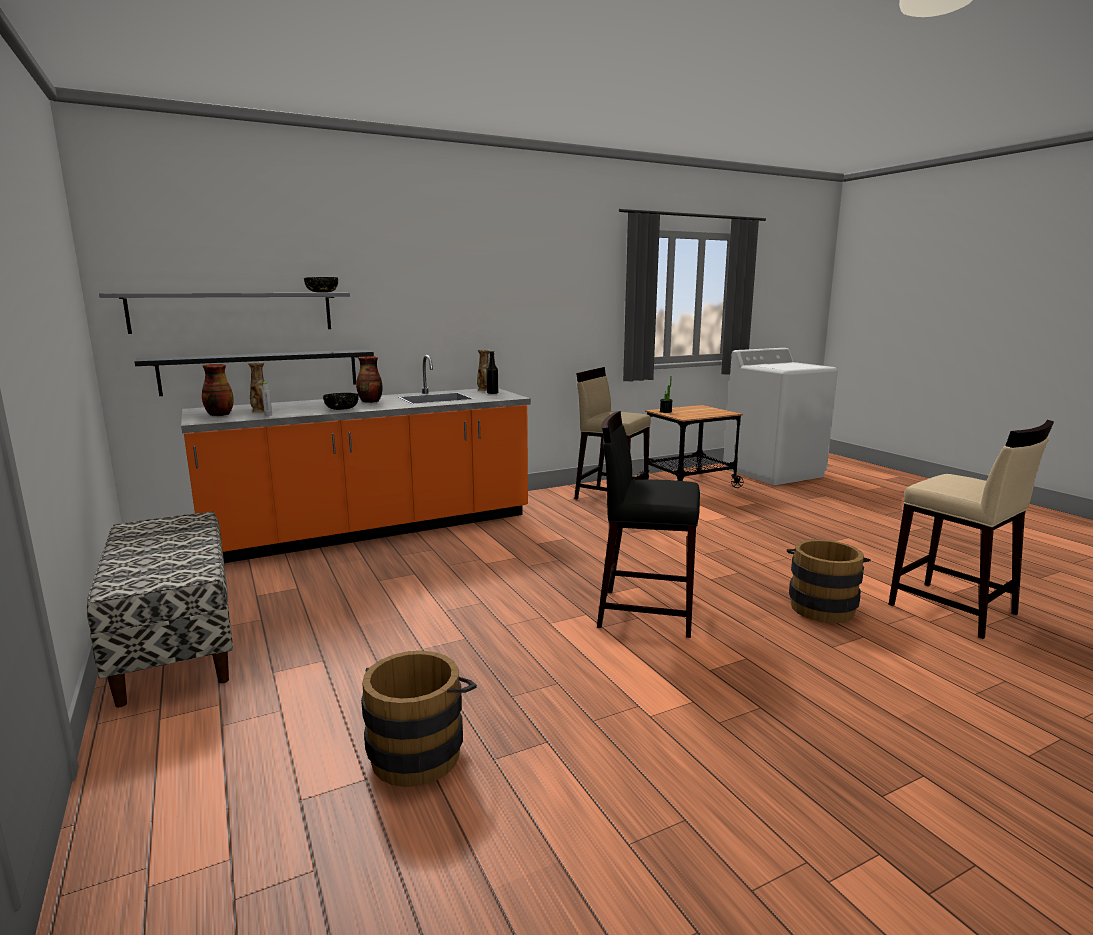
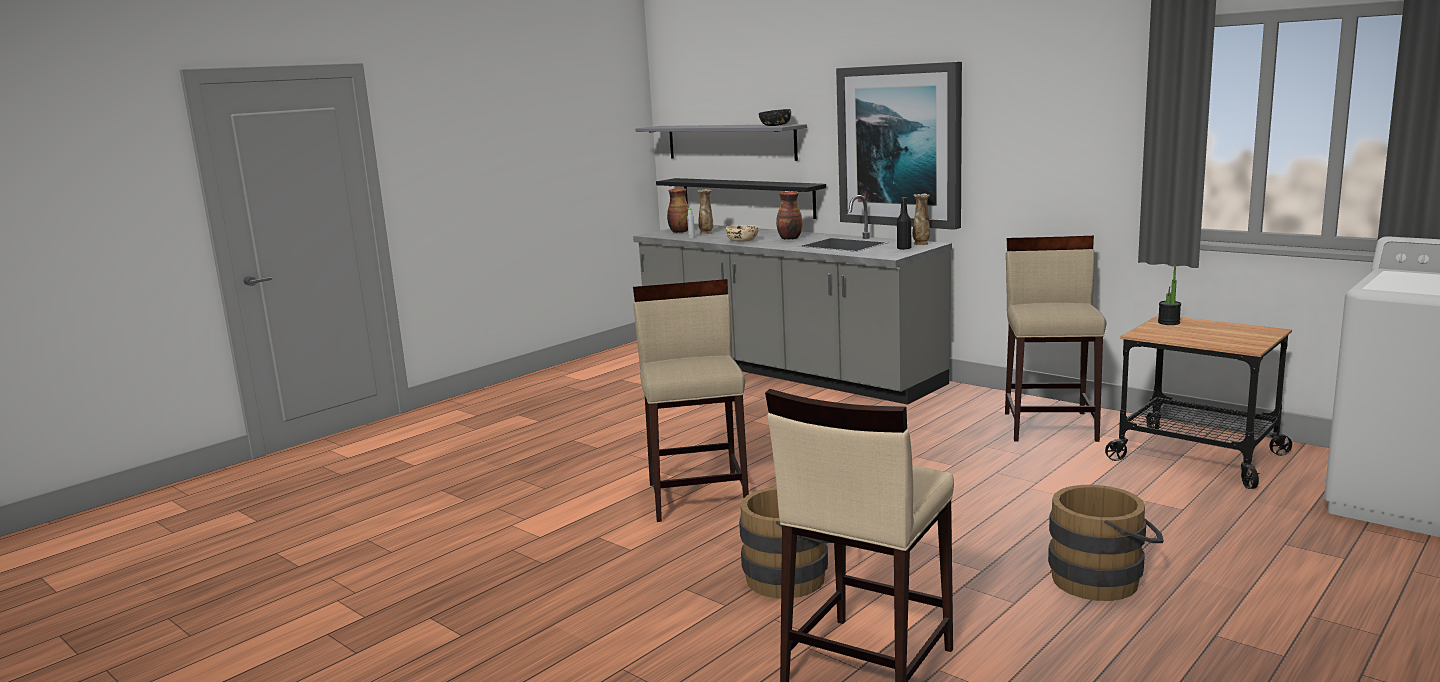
camera: 70 degrees right, 0 degrees up
(175, 642) = (541, 384): bench -> none
(342, 409) = (743, 241): black bowl -> beige bowl
(373, 529) = (786, 370): orange counter -> grey counter
(420, 750) = (446, 470): brown bucket -> brown bucket (1103, 580)
(443, 312) = (900, 146): none -> picture
(645, 612) = (699, 496): black stool -> beige stool

